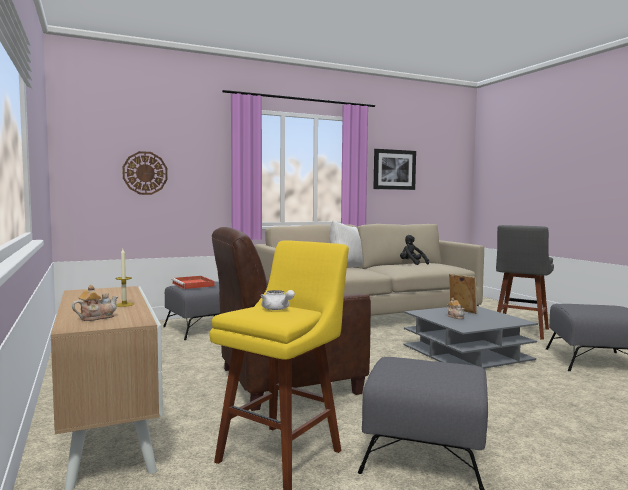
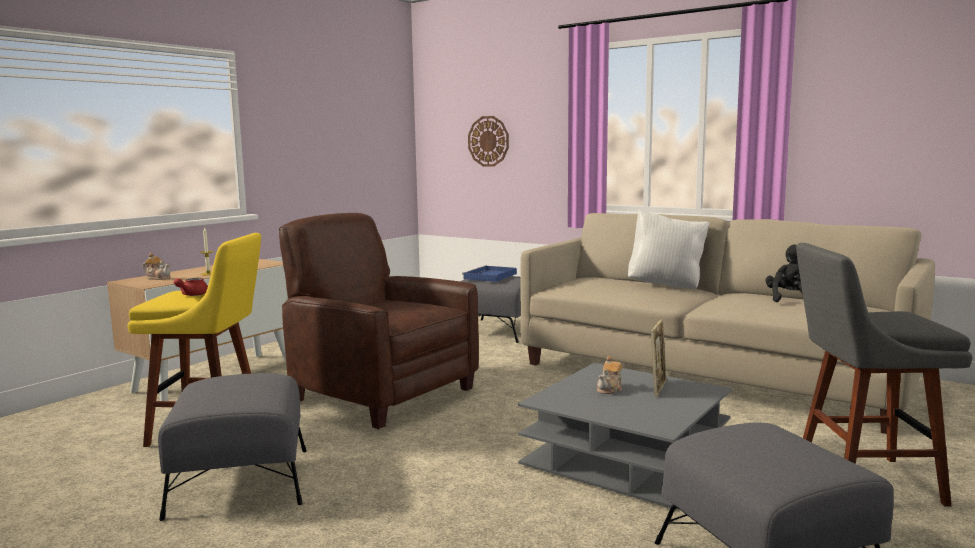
camera: 60 degrees right, 5 degrees up
(193, 284) = (490, 276): red tray -> blue tray
(277, 309) = (191, 295): white teapot -> red teapot
(394, 169) = (871, 113): picture -> none

